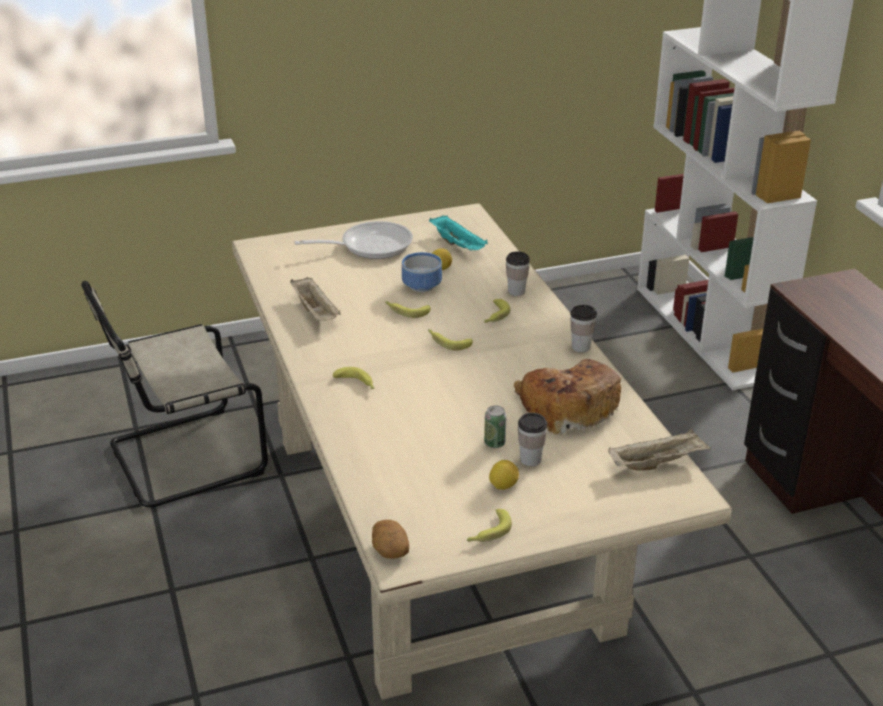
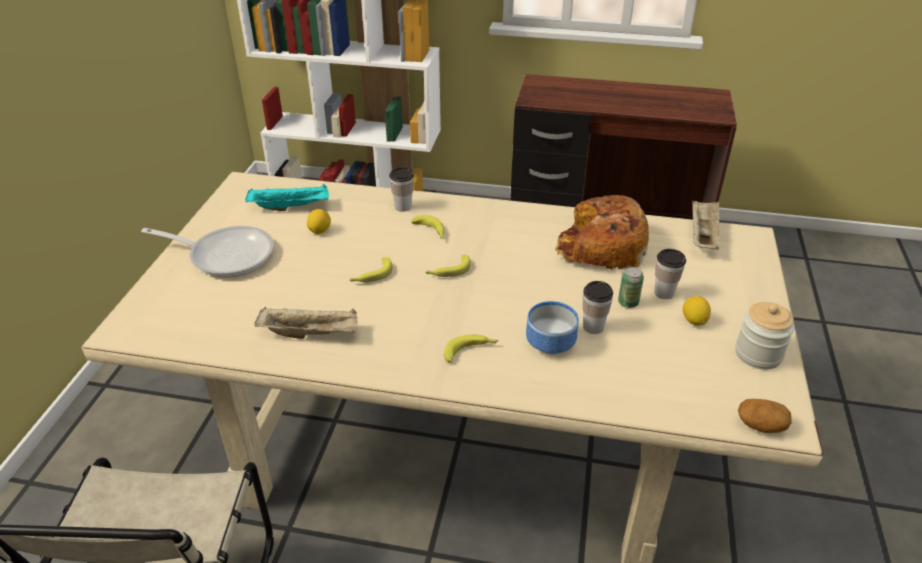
camera: 60 degrees left, 5 degrees up
(370, 246) = (225, 255): frying pan -> frying pan turned 90 degrees clockwise
(422, 287) = (339, 252): bowl -> bowl (552, 344)
(488, 532) = (758, 354): banana -> jar
(581, 347) = (518, 209): cup -> cup (593, 327)

